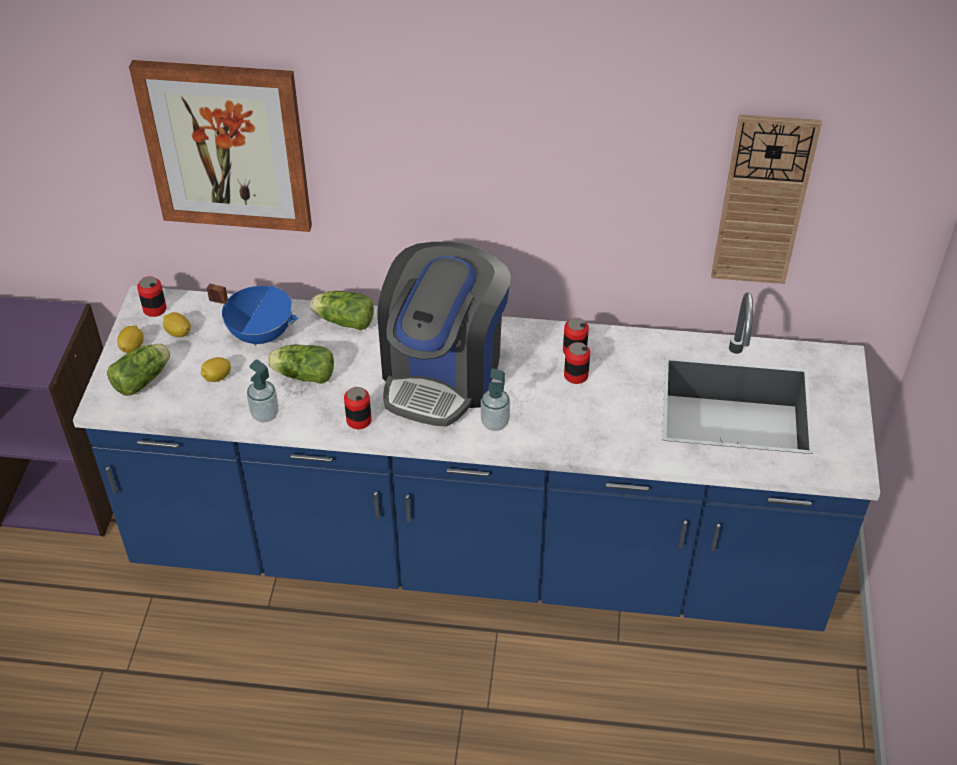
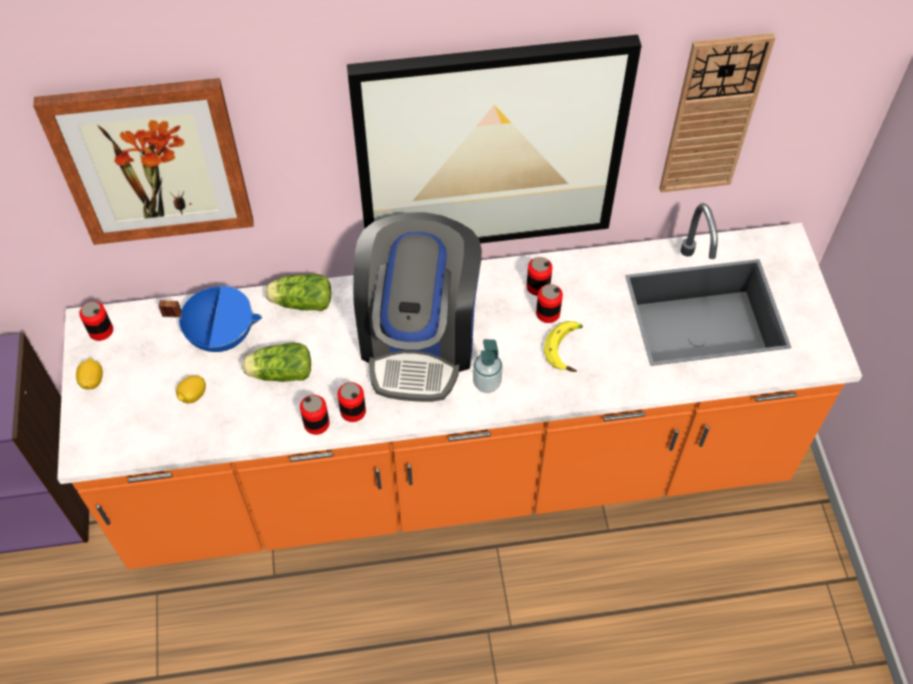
camera: 15 degrees left, 10 degrees up
(144, 378) = (117, 414): lettuce -> none
(178, 333) = (135, 353): lemon -> none
(265, 414) = (256, 426): soap dispenser -> none
(321, 423) = (316, 424): none -> can
(478, 553) = (456, 472): blue counter -> orange counter
(540, 195) = (490, 149): none -> picture
(584, 410) = (568, 350): none -> banana

